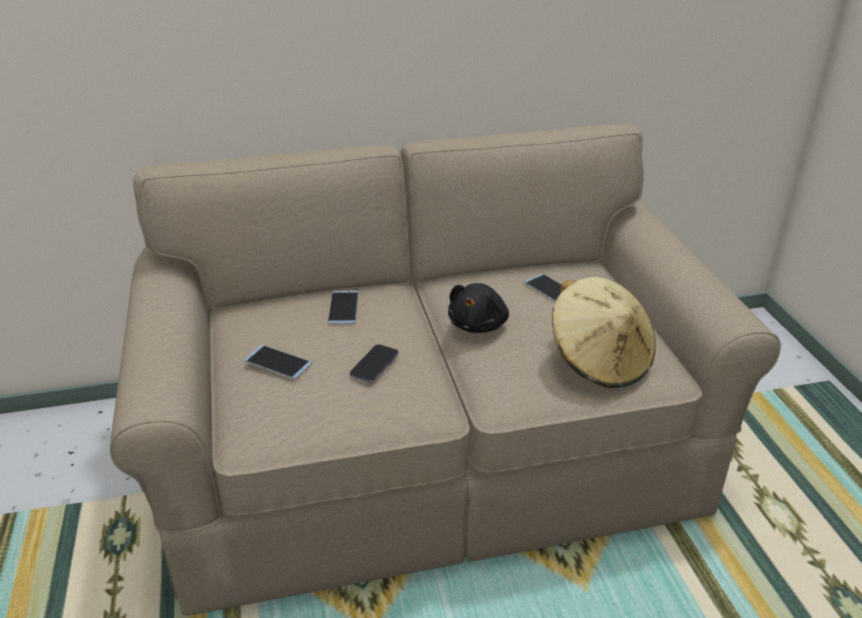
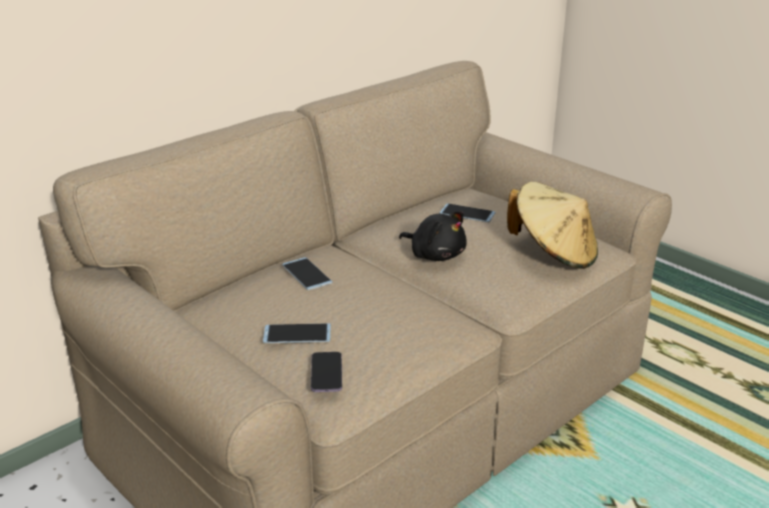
camera: 30 degrees left, 5 degrees down
(374, 365) = (386, 309): phone -> phone (326, 374)
(479, 324) = (435, 255): black plush toy -> black plush toy turned 45 degrees counterclockwise

